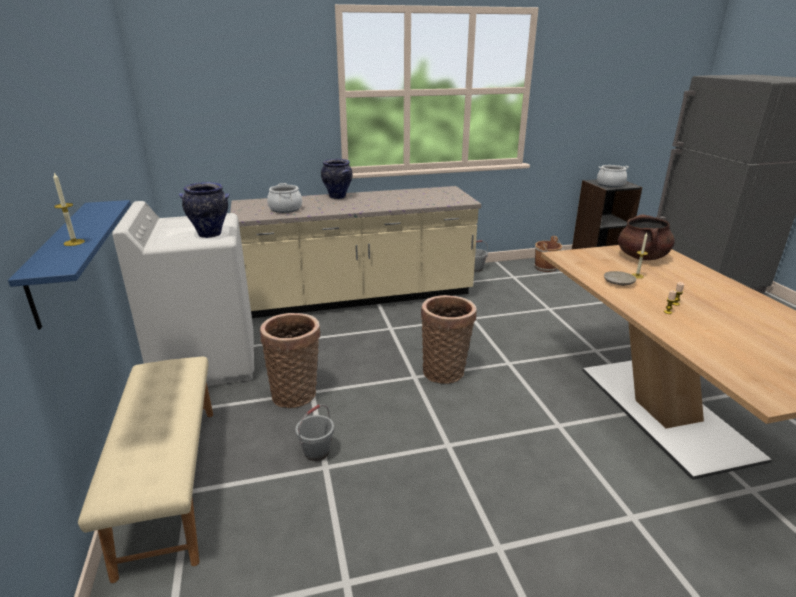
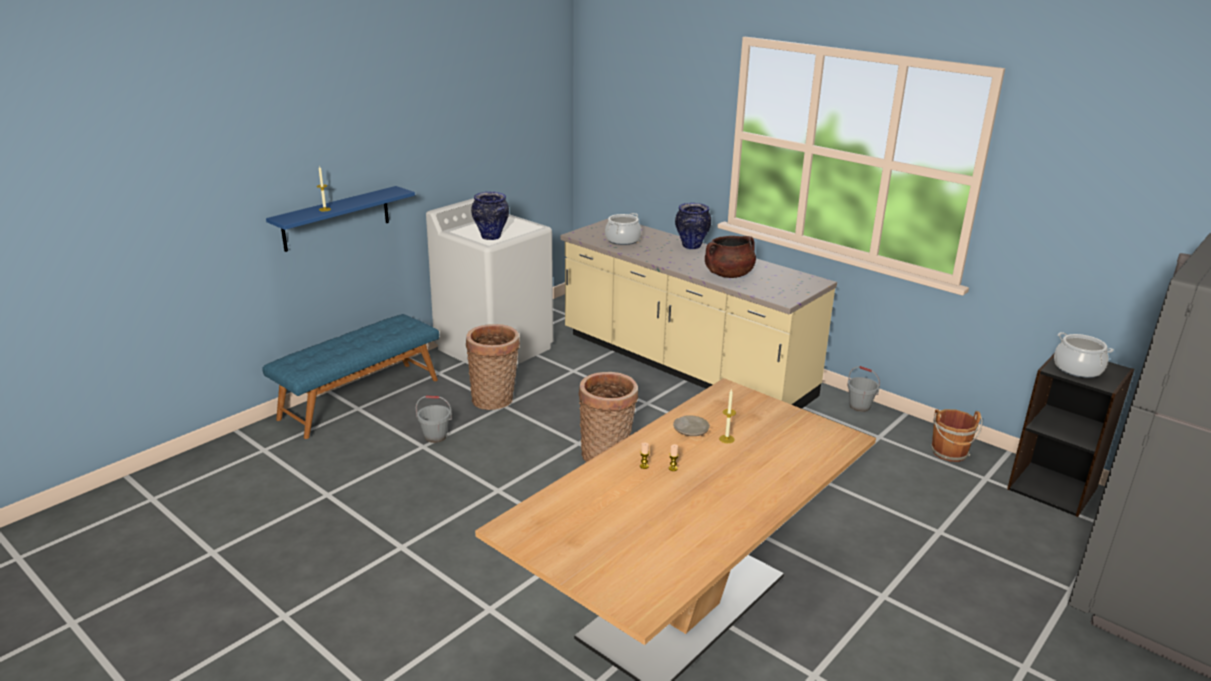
camera: 55 degrees right, 0 degrees up
(169, 482) = (360, 398): beige bench -> blue bench
(642, 257) = (795, 435): brown cooking pot -> brown cooking pot (728, 275)

